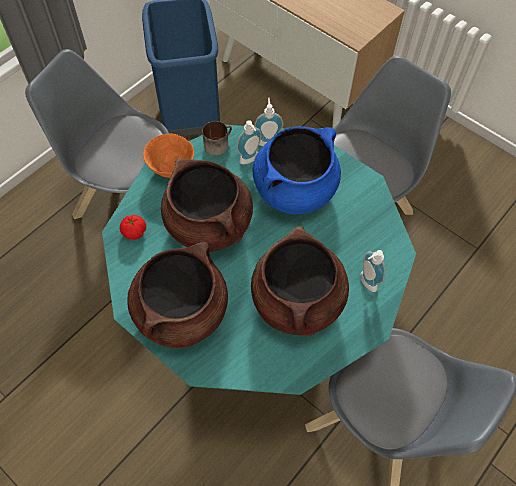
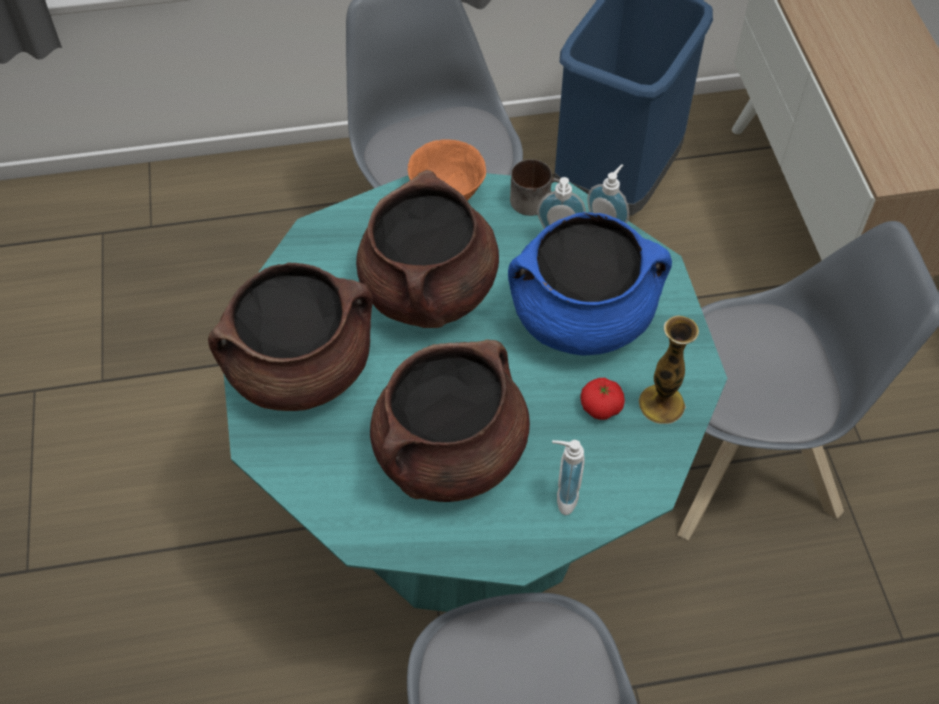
camera: 40 degrees right, 5 degrees down
(134, 232) = (333, 242): tomato -> tomato (601, 407)
(367, 208) = (661, 404): none -> vase

